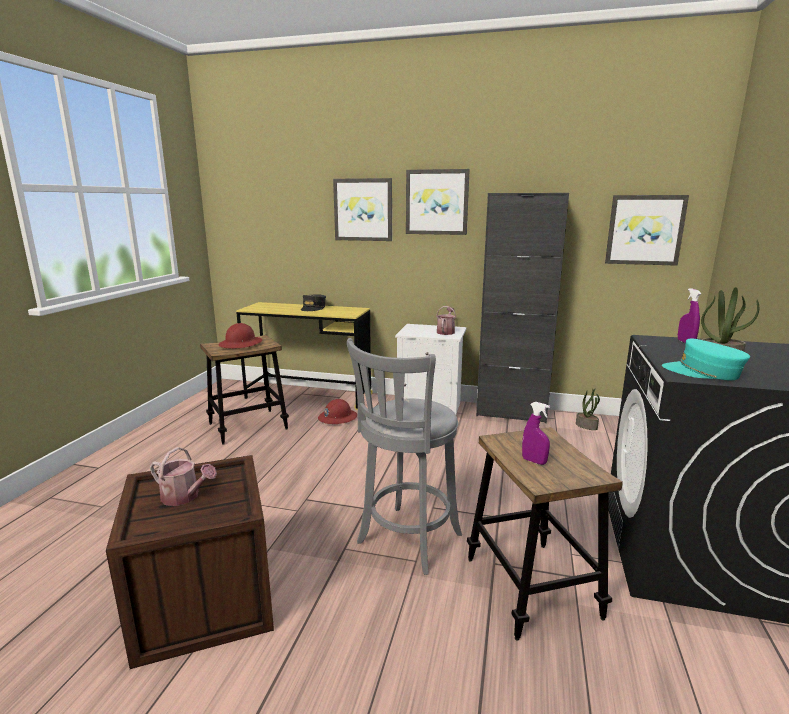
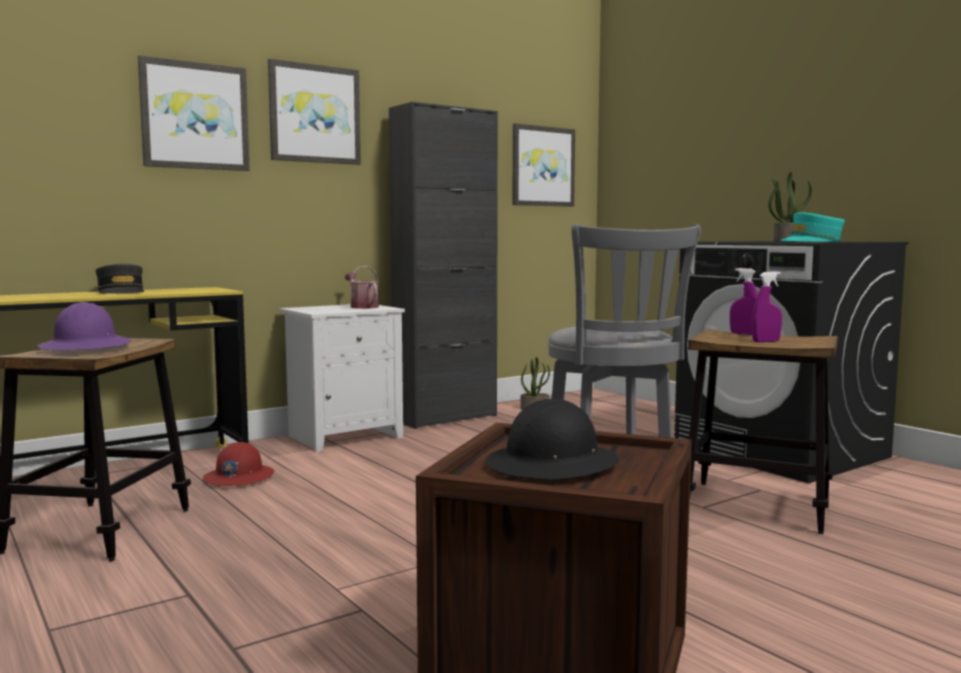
camera: 50 degrees left, 10 degrees down
(184, 497) = (552, 465): watering can -> black hard hat
(241, 344) = (86, 347): red hard hat -> purple hard hat
(685, 342) = (729, 241): purple spray bottle -> purple spray bottle (743, 334)

